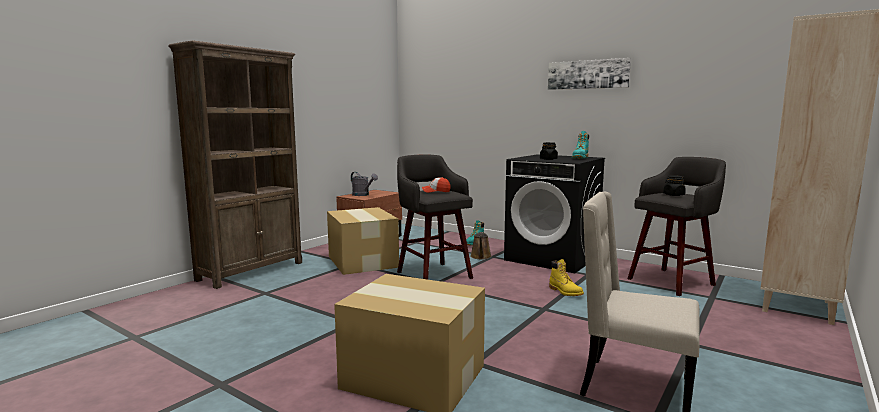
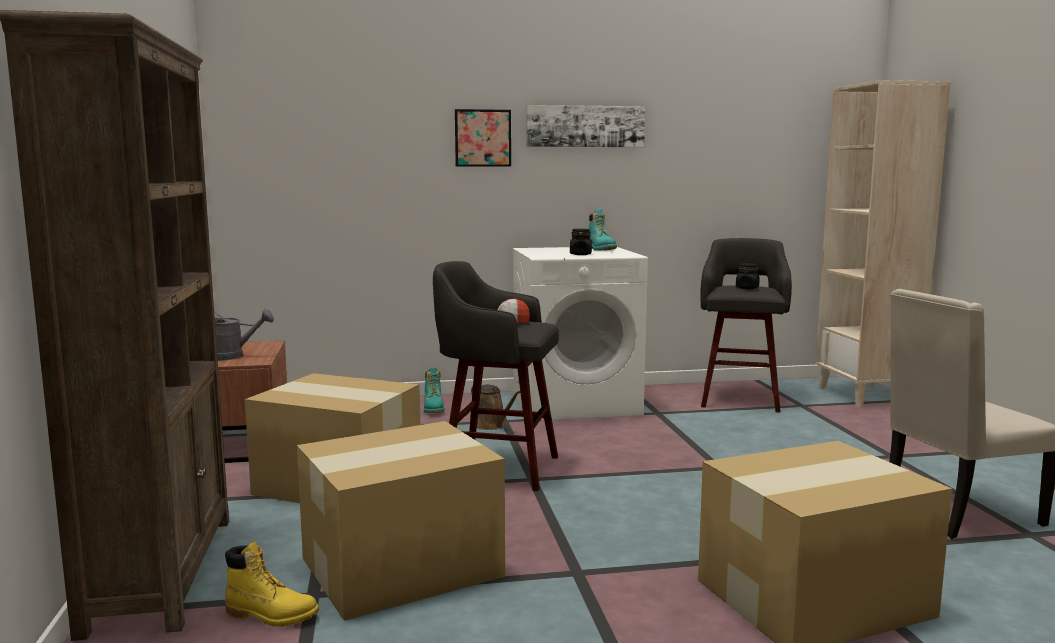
camera: 45 degrees left, 0 degrees up
(308, 296) = (404, 567): none -> cardboard box
(523, 85) = (483, 138): none -> picture
(552, 258) = (576, 403): black washing machine -> white washing machine
(565, 292) = (688, 440): yellow boot -> yellow boot (271, 615)

